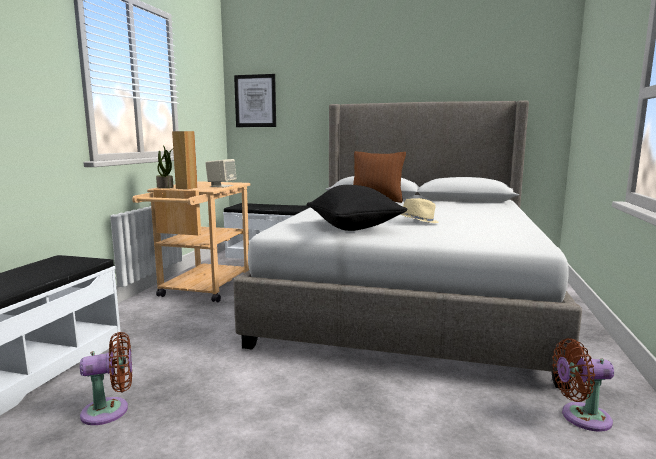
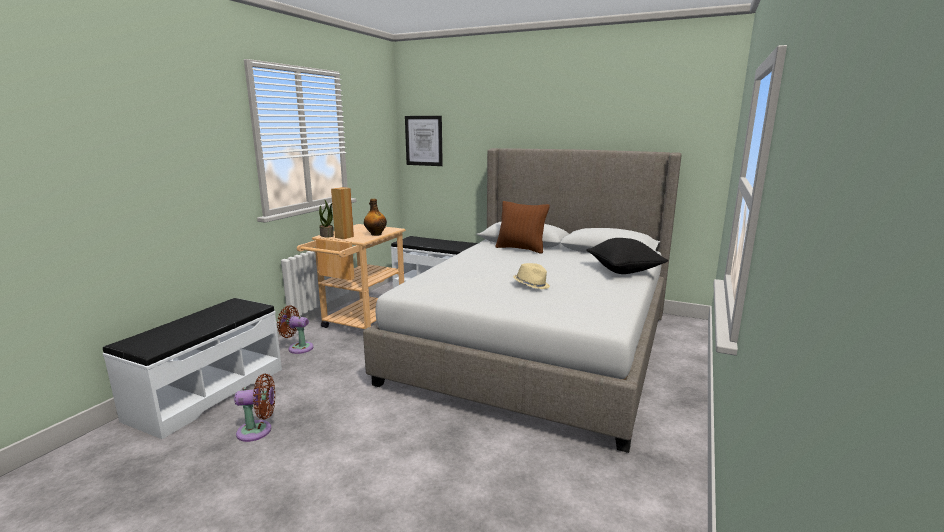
camera: 10 degrees right, 5 degrees up
(221, 186) = (376, 234): beige speaker -> bottle
(354, 228) = (467, 292): black pillow -> black pillow (624, 271)
(580, 417) = (621, 479): brown fan -> brown fan (298, 348)

